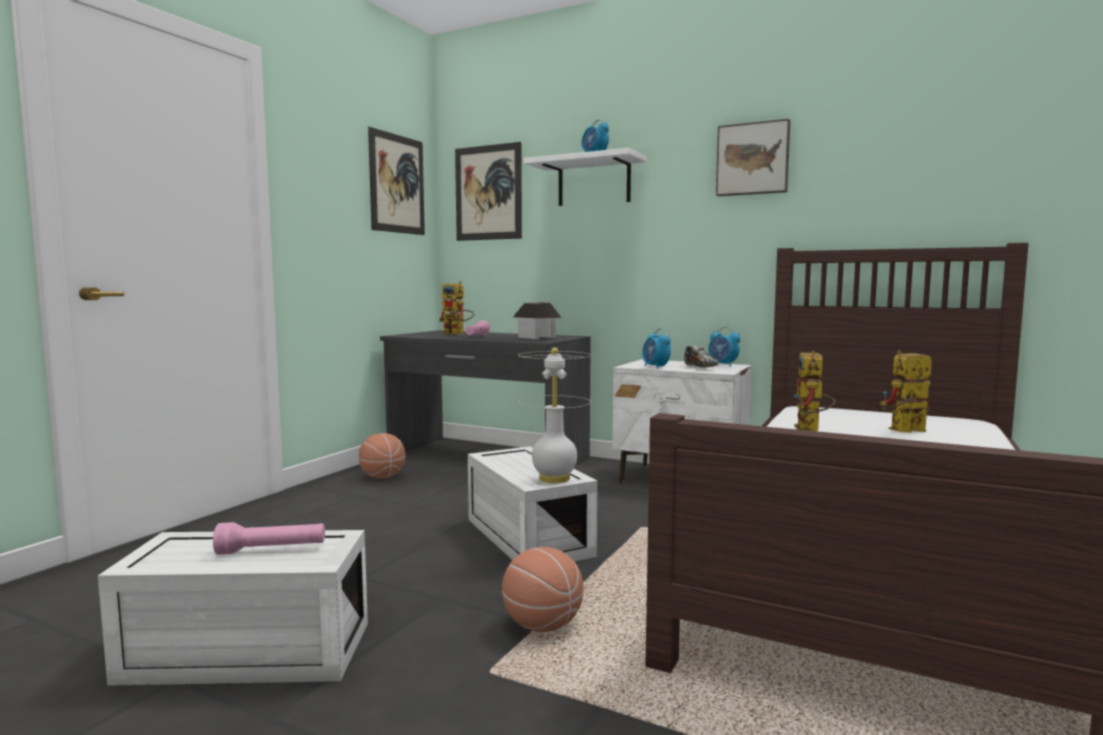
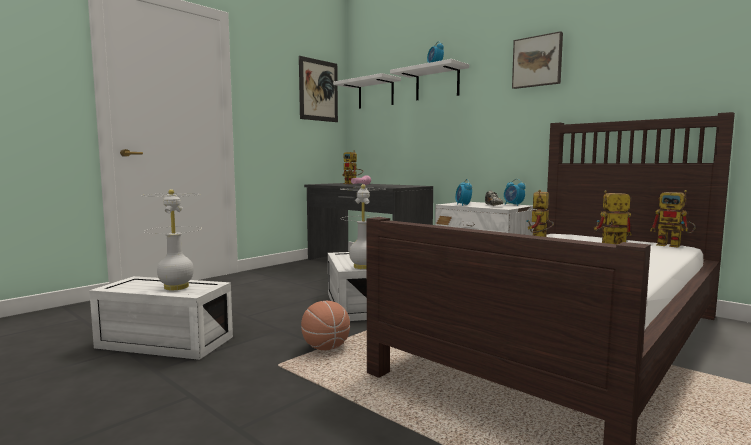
camera: 15 degrees right, 0 degrees up
(272, 550) = (176, 287): pink flashlight -> white table lamp
(382, 477) = (296, 269): basketball -> none
(488, 193) = (375, 94): picture -> white shelf
(537, 337) = (396, 186): toy house -> none
(968, 421) = (674, 245): none -> toy robot

